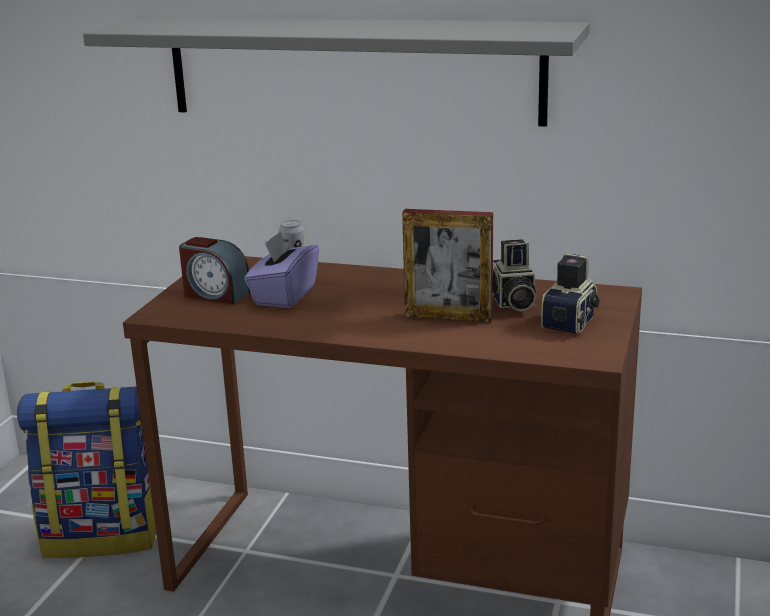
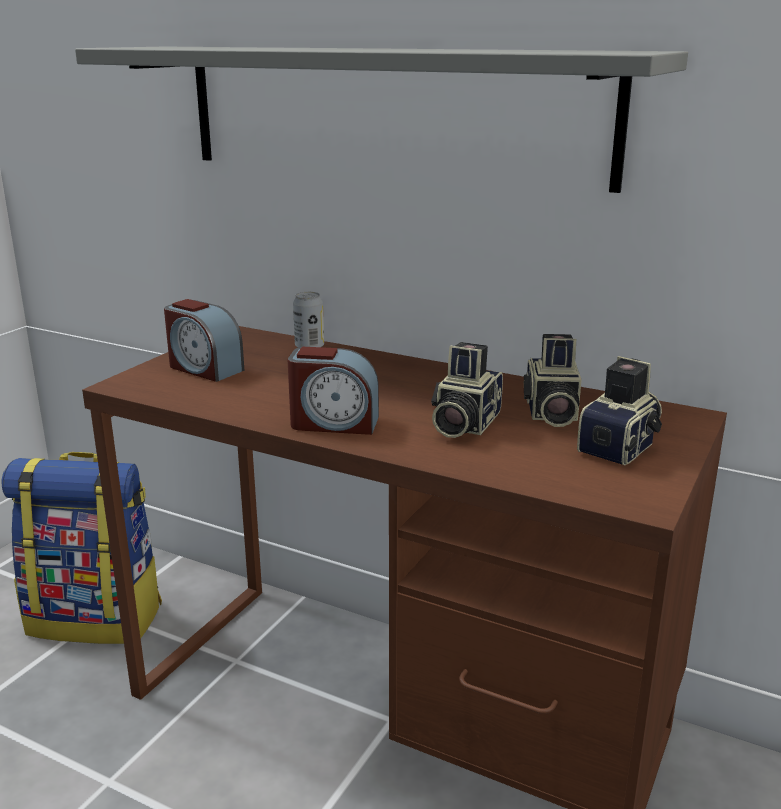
camera: 10 degrees right, 0 degrees up
(284, 295) = (280, 377): purple tissue box -> none
(349, 327) = (334, 423): none -> alarm clock
(448, 317) = (462, 424): picture frame -> camera

